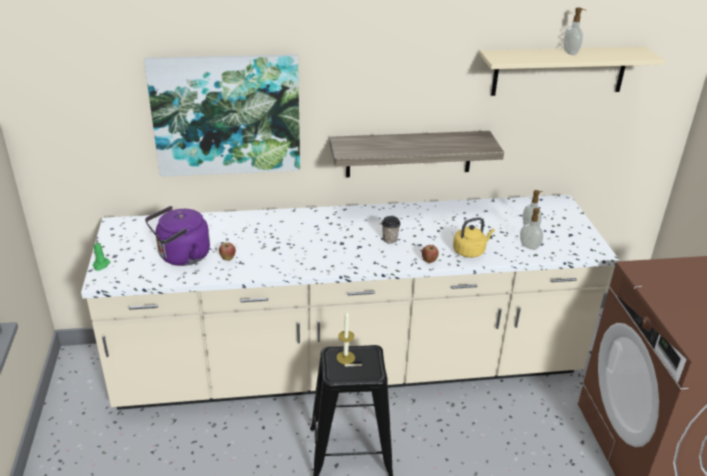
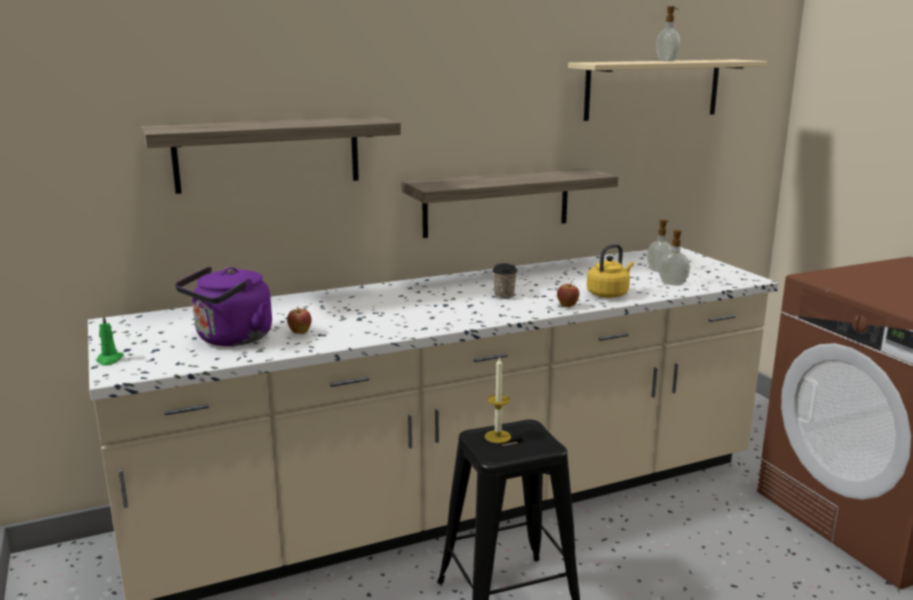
camera: 15 degrees left, 15 degrees down
(226, 115) = (268, 154): picture -> shelf

